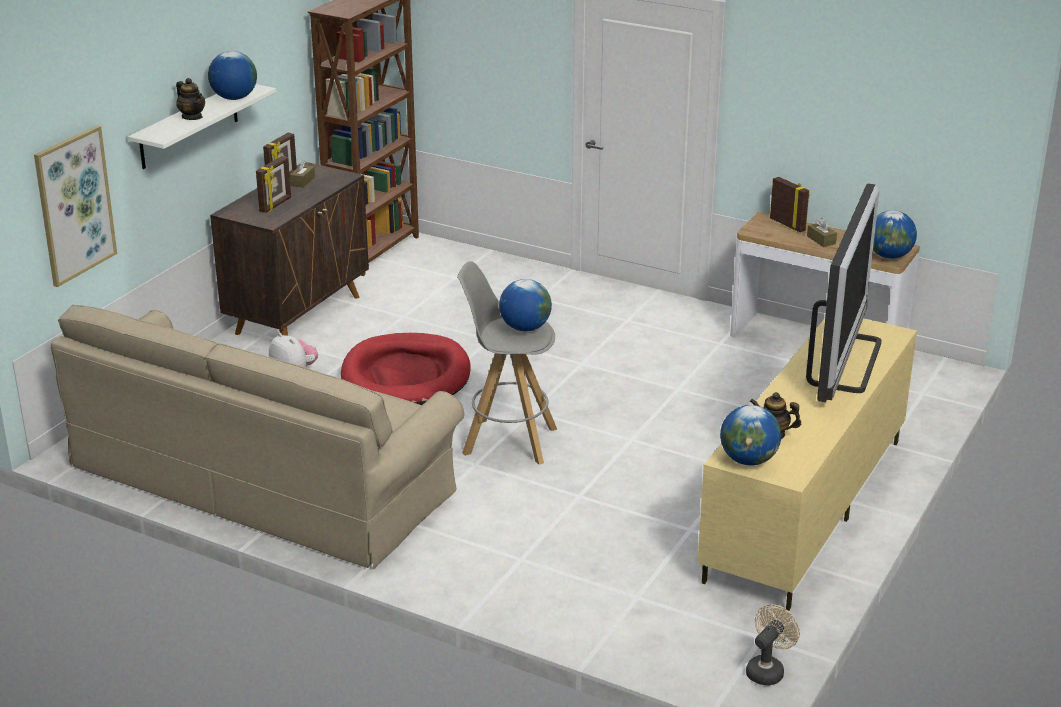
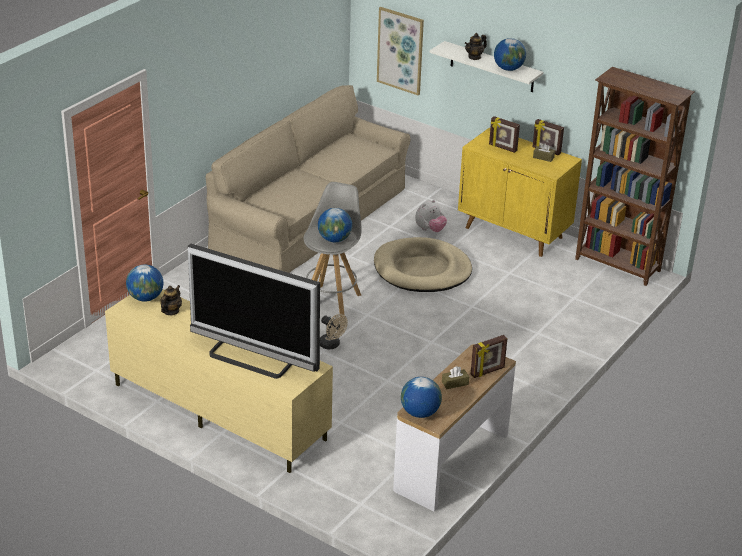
camera: 95 degrees right, 5 degrees up
(299, 314) = (514, 233): brown cabinet -> yellow cabinet
(406, 376) = (422, 270): red dog bed -> beige dog bed
(767, 670) = (67, 368): beige fan -> beige fan (332, 345)

